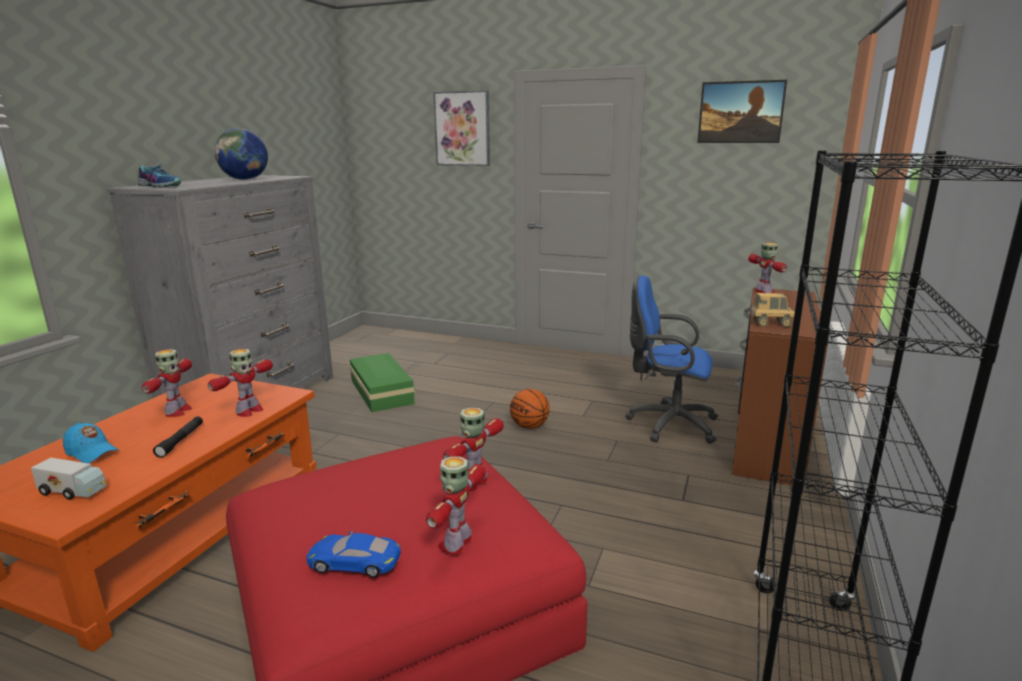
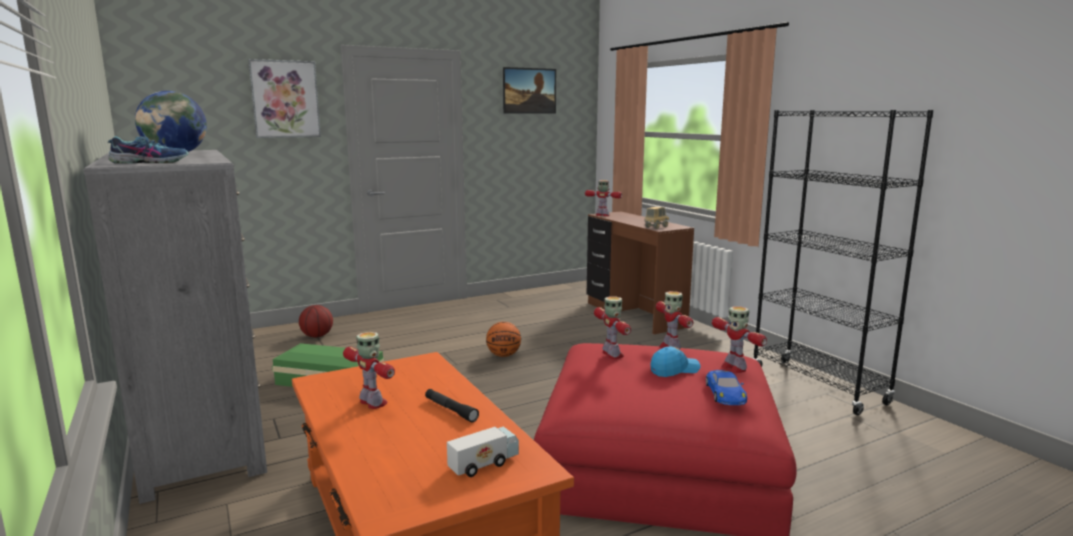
camera: 50 degrees left, 5 degrees down
(92, 452) = (403, 449): blue cap -> blue cap (674, 370)
(249, 411) = (435, 378): toy robot -> toy robot (612, 355)
(354, 561) = (725, 393): blue toy car -> blue toy car turned 45 degrees counterclockwise
(449, 353) = (317, 336): none -> basketball
(667, 424) = (574, 324): blue office chair -> none

